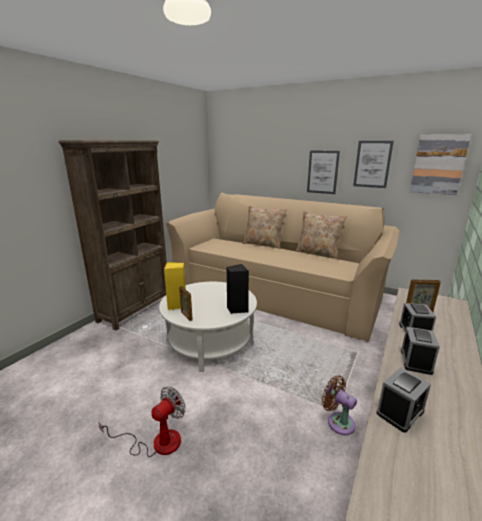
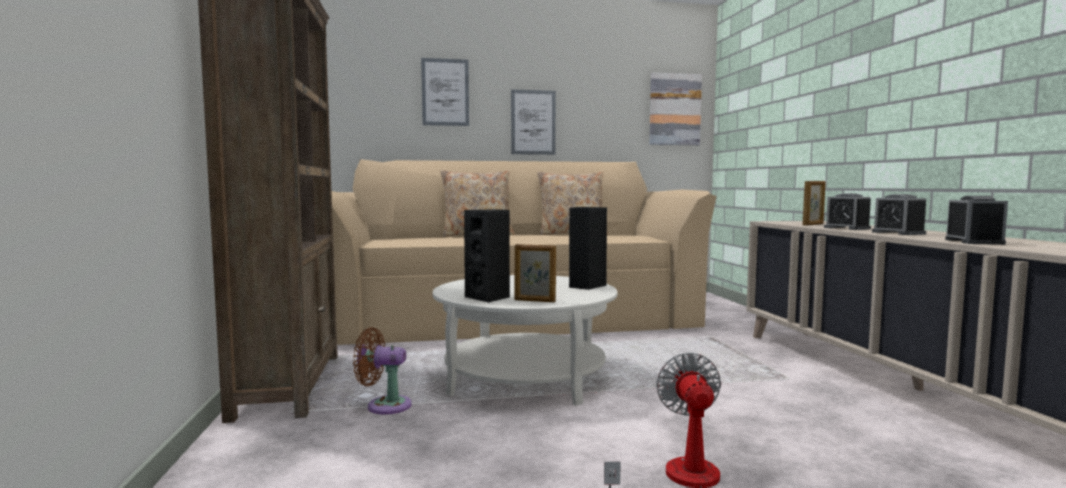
camera: 40 degrees left, 15 degrees down
(177, 305) = (489, 298): yellow speaker -> black speaker
(338, 421) = (805, 383): brown fan -> brown fan (384, 405)
(372, 164) = (600, 110): picture -> picture (445, 92)

